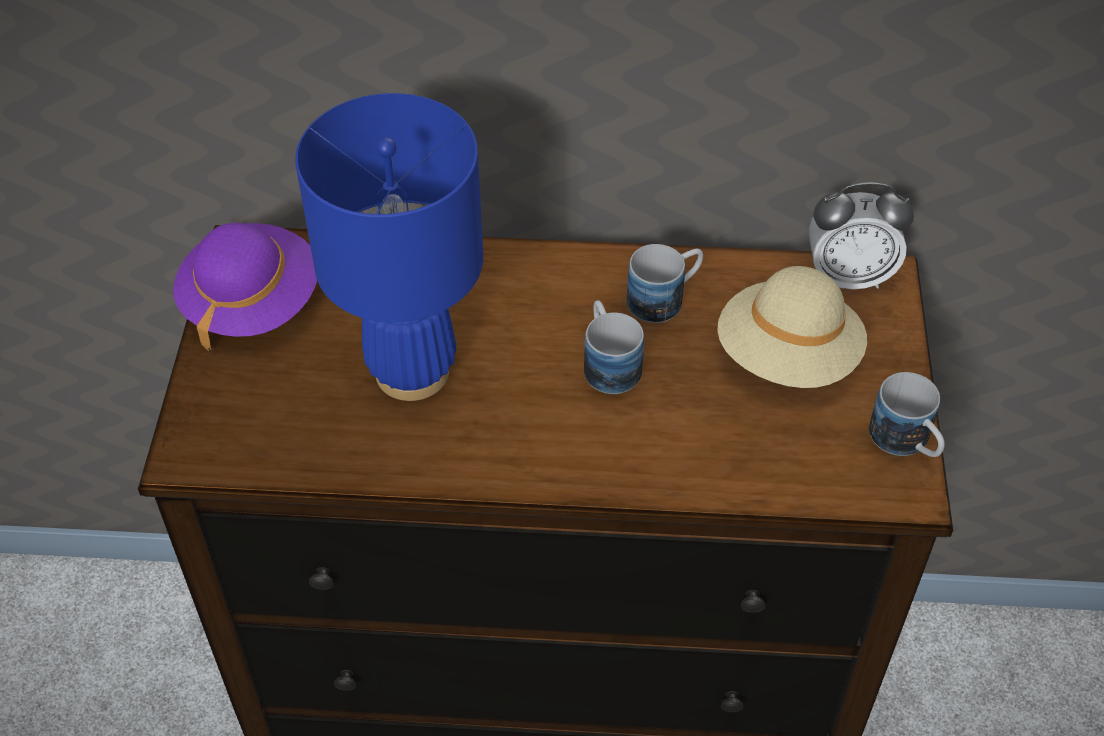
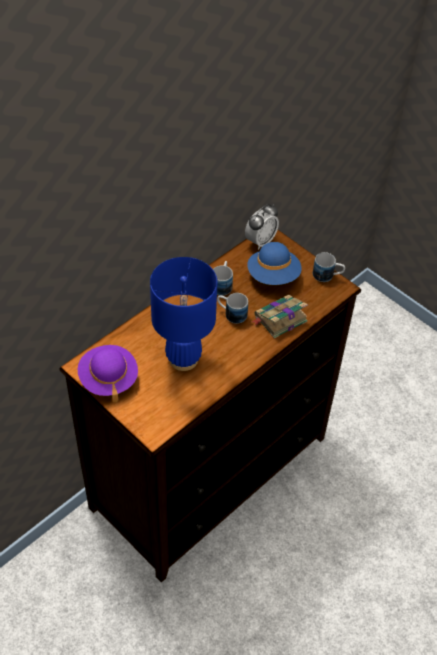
camera: 50 degrees left, 0 degrees up
(687, 446) = (279, 319): none -> book
(788, 357) = (273, 276): beige hat -> blue hat

